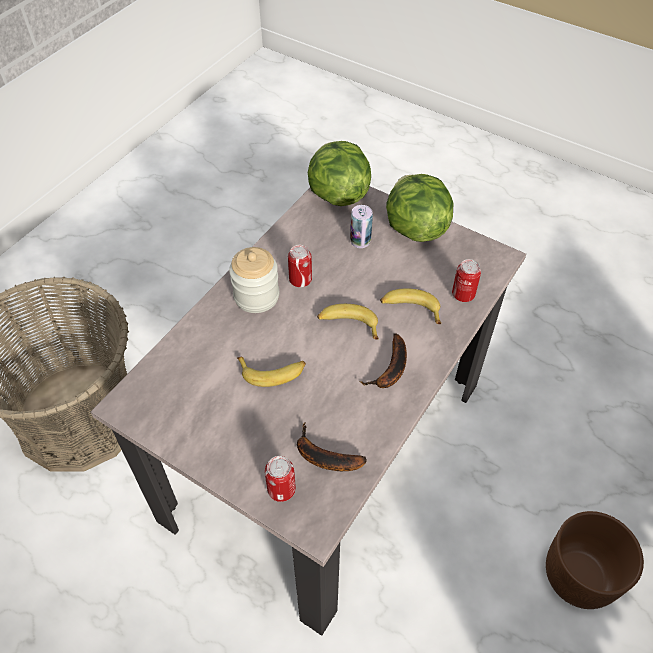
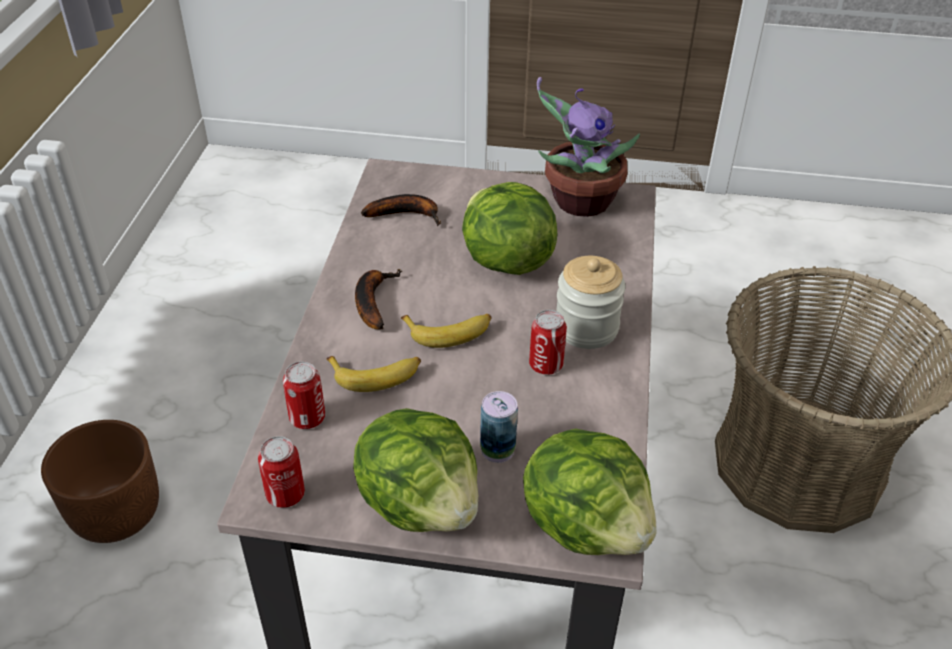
camera: 155 degrees right, 10 degrees down
(170, 414) = (578, 202): none -> potted plant
(273, 372) = (505, 261): banana -> lettuce
(281, 489) = (432, 185): can -> can (285, 494)

